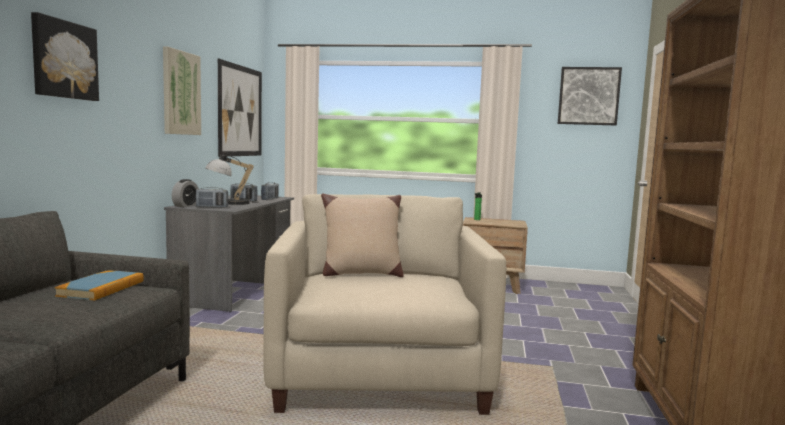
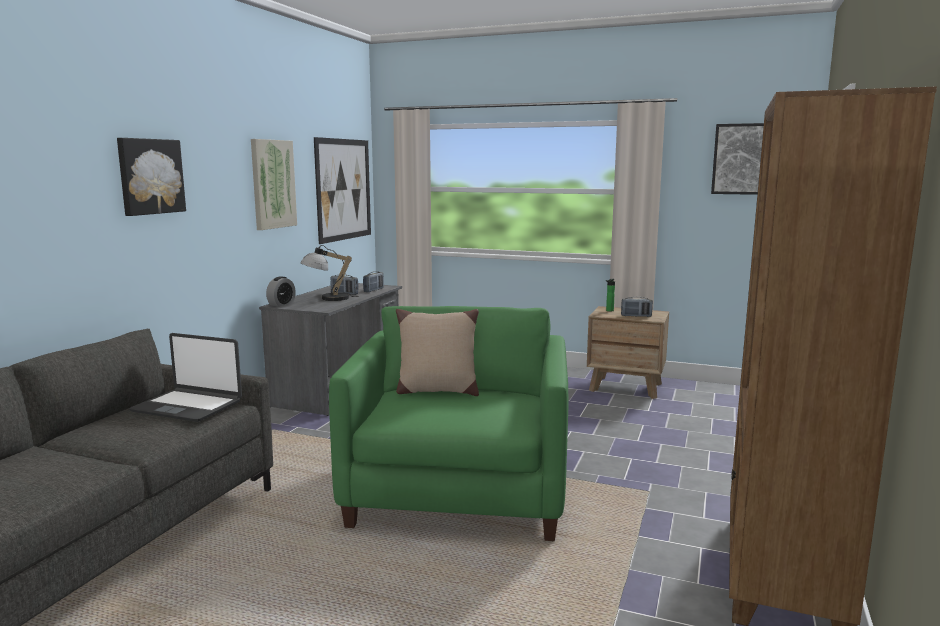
camera: 10 degrees right, 5 degrees up
(102, 288) = (188, 406): book -> laptop
(212, 207) = (307, 306): radio -> radio (636, 316)
(380, 374) = (459, 493): beige armchair -> green armchair

